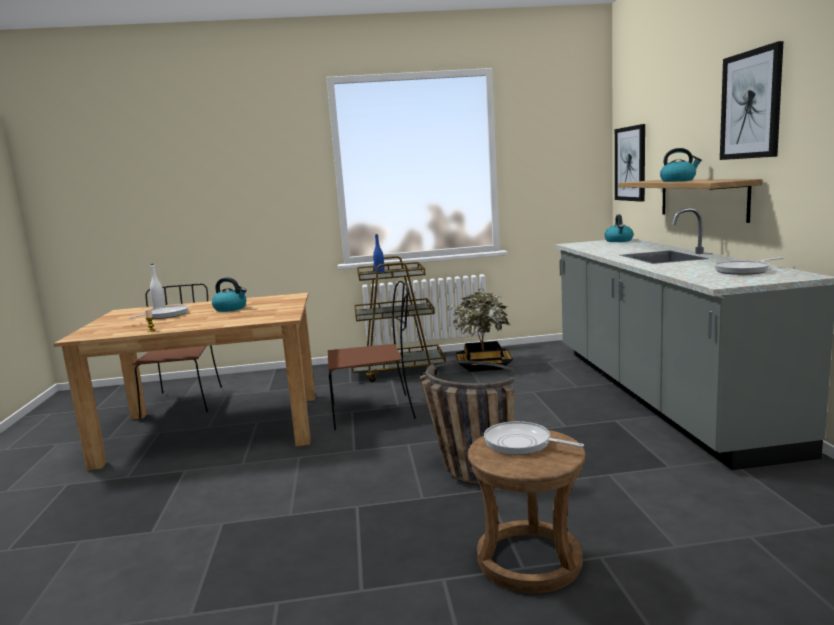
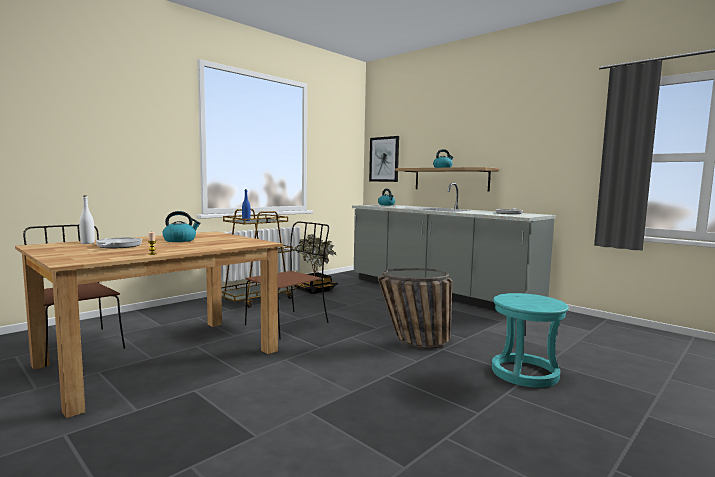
camera: 40 degrees left, 5 degrees down
(521, 443) = (521, 299): frying pan -> none
(529, 560) = (525, 373): brown stool -> turquoise stool
(751, 105) = (490, 130): picture -> none

